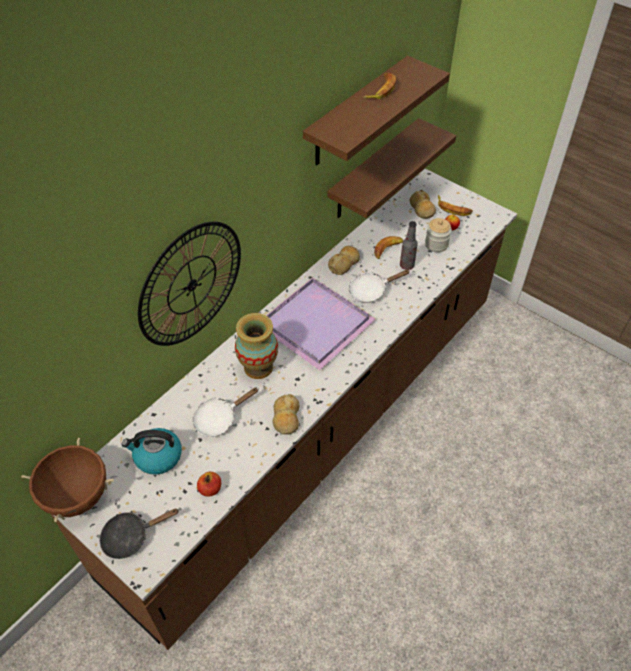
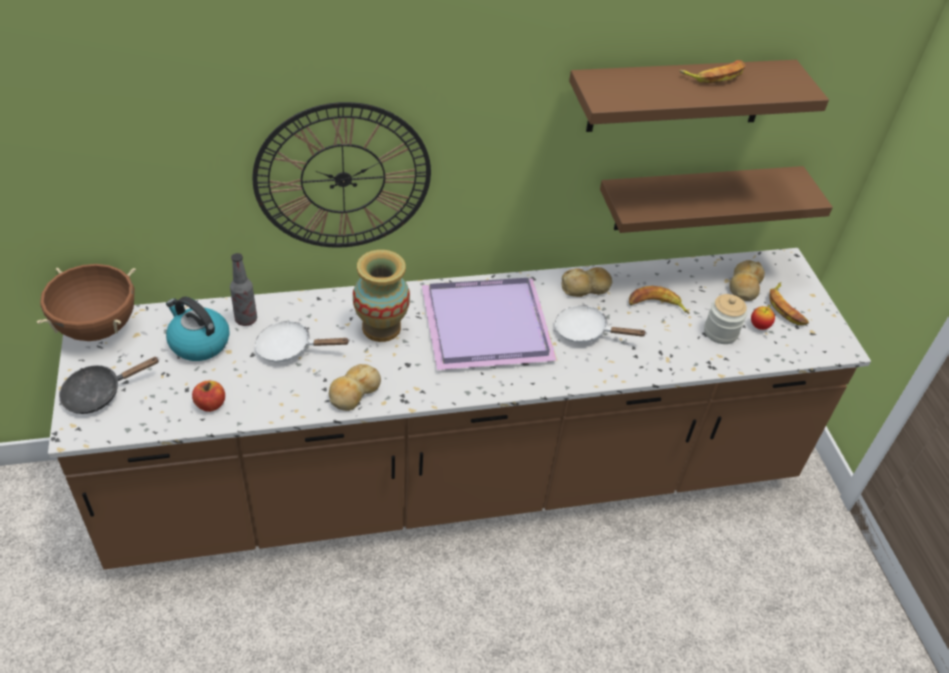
camera: 35 degrees right, 5 degrees down
(130, 536) = (99, 393): black frying pan -> black frying pan turned 45 degrees counterclockwise
(406, 265) = (658, 332): bottle -> bottle (246, 319)

